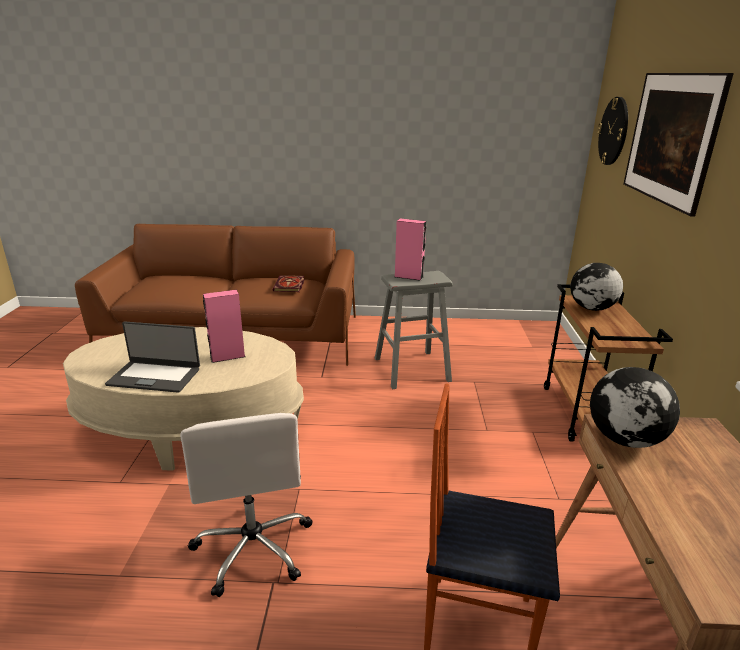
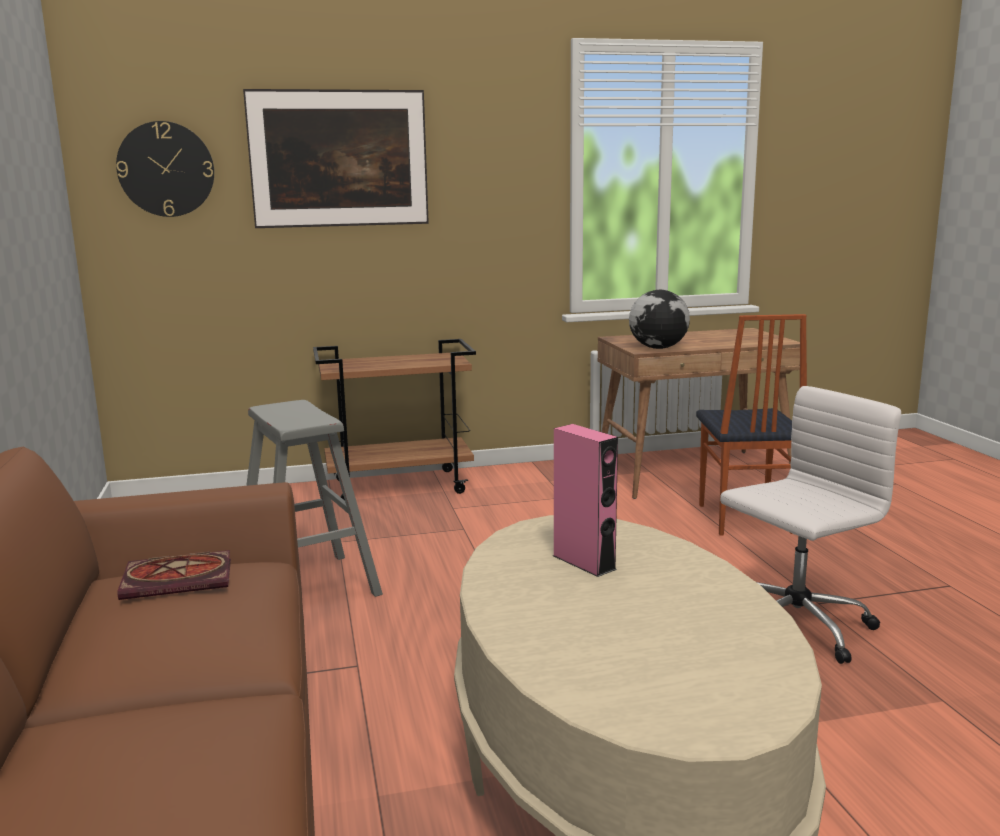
camera: 105 degrees left, 10 degrees down
(155, 376) = (712, 602): laptop -> none
(408, 277) = (290, 417): pink speaker -> none
(591, 308) = (365, 365): globe -> none

